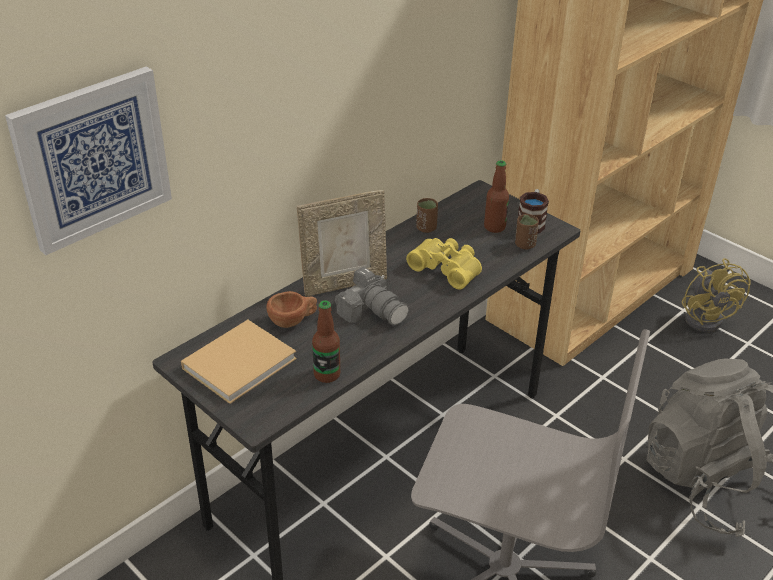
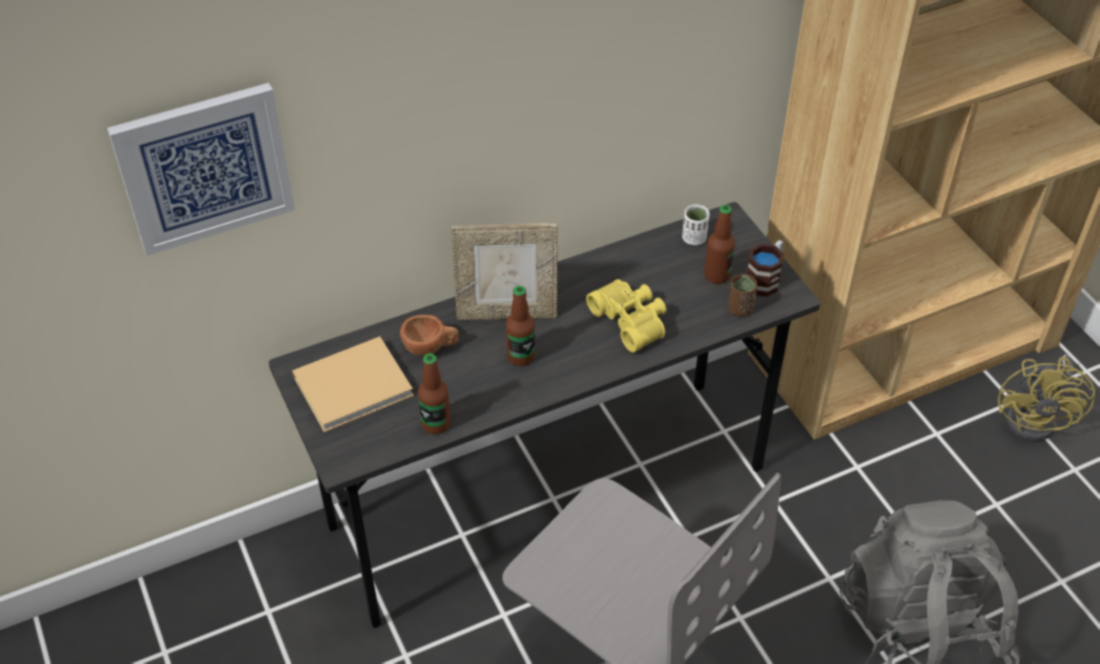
camera: 20 degrees right, 10 degrees up
(372, 311) = (521, 356): camera -> bottle
(426, 228) = (635, 258): brown cup -> none
(463, 207) = (694, 238): none -> white cup

